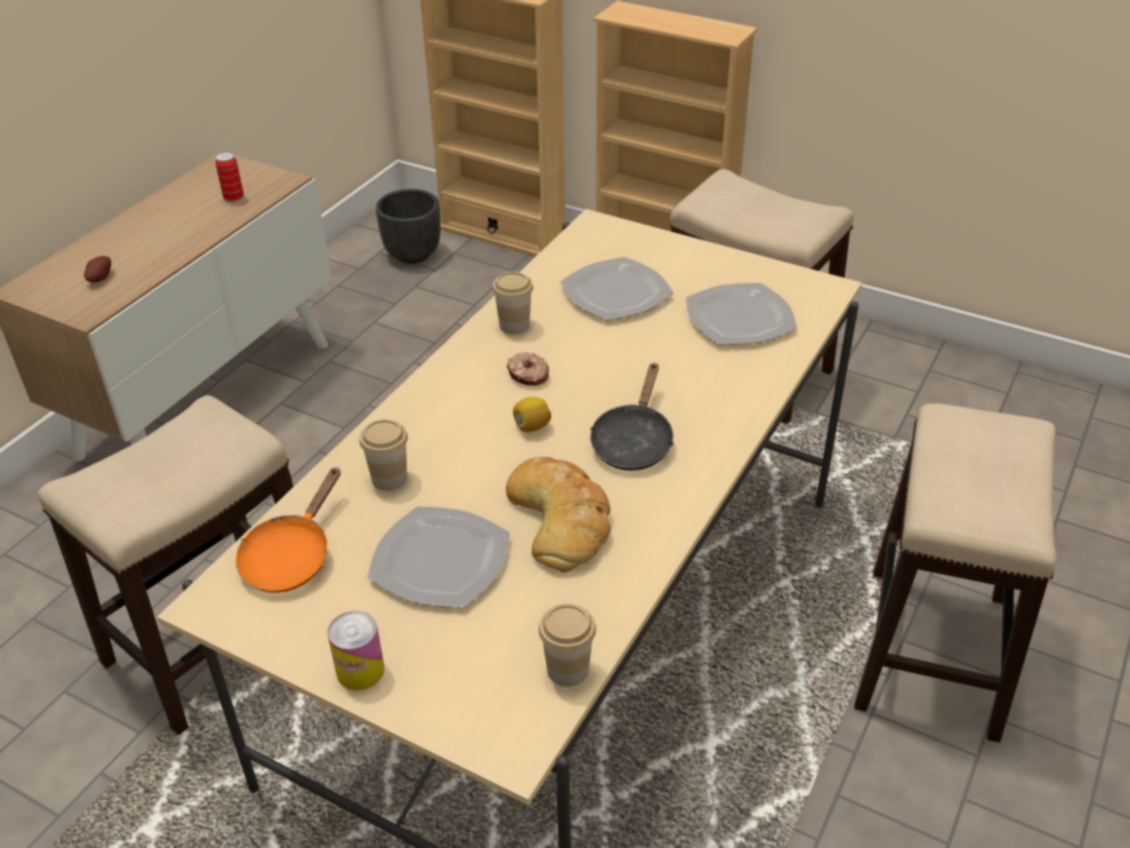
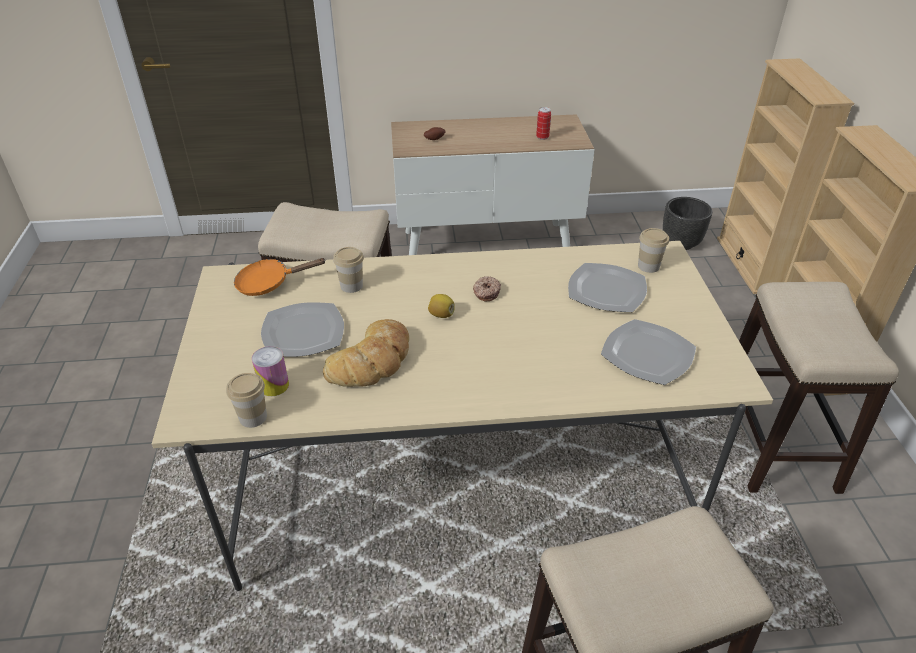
camera: 55 degrees right, 0 degrees up
(360, 670) = (206, 343): can -> can (274, 385)
(514, 325) = (526, 267): cup -> cup (648, 266)
(633, 441) = (468, 360): black frying pan -> none

